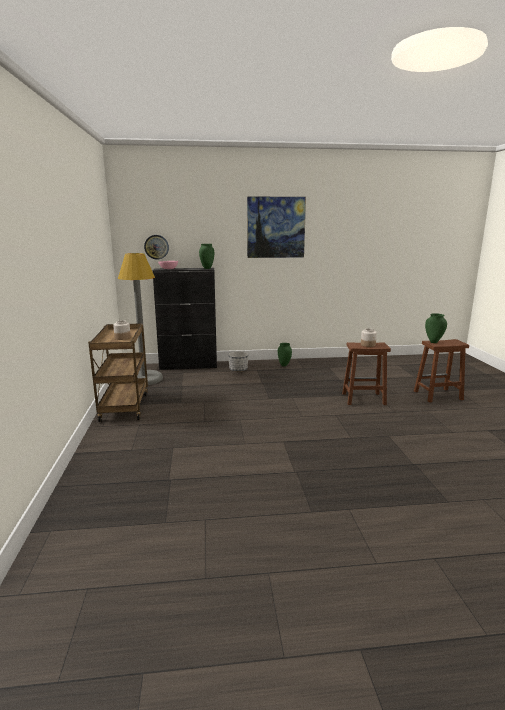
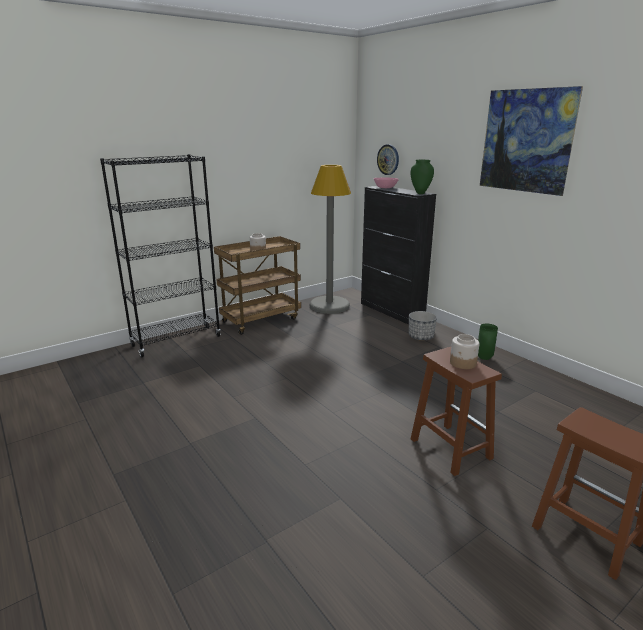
camera: 60 degrees right, 5 degrees up
(103, 450) = (176, 341): none -> black bookcase
(433, 342) = (588, 420): green vase -> none

